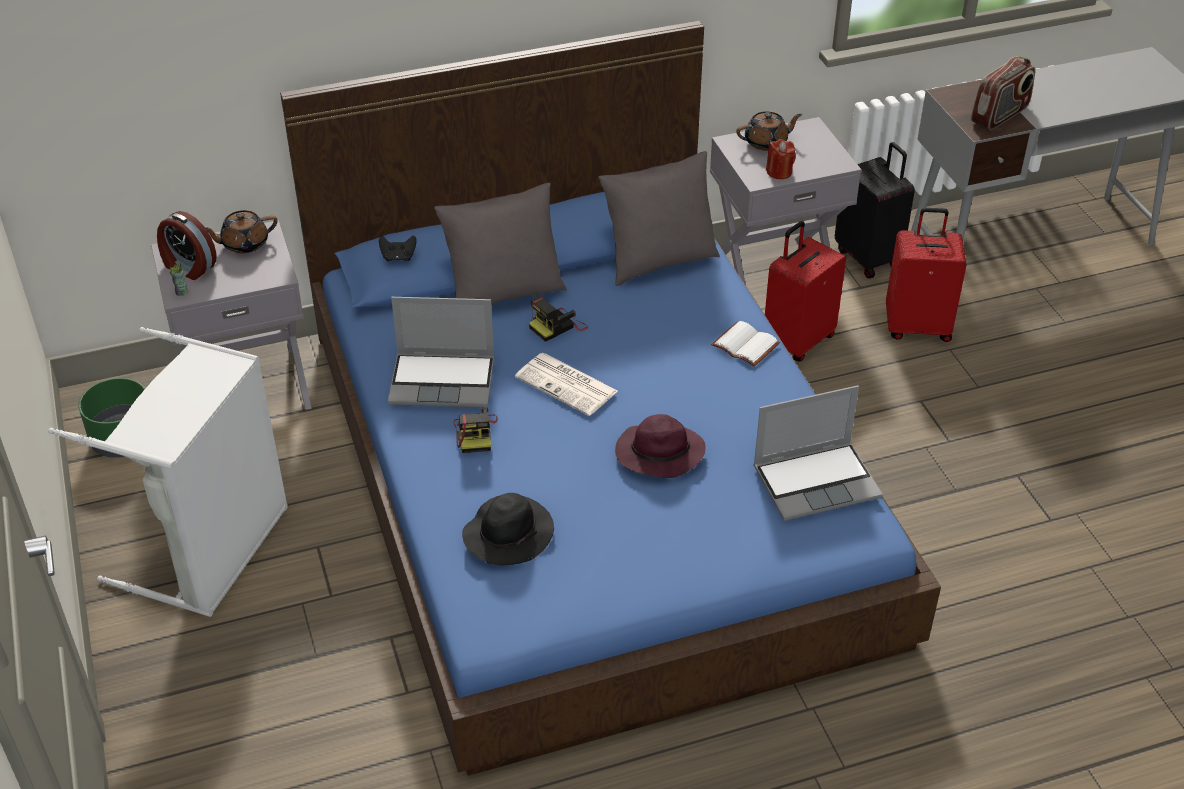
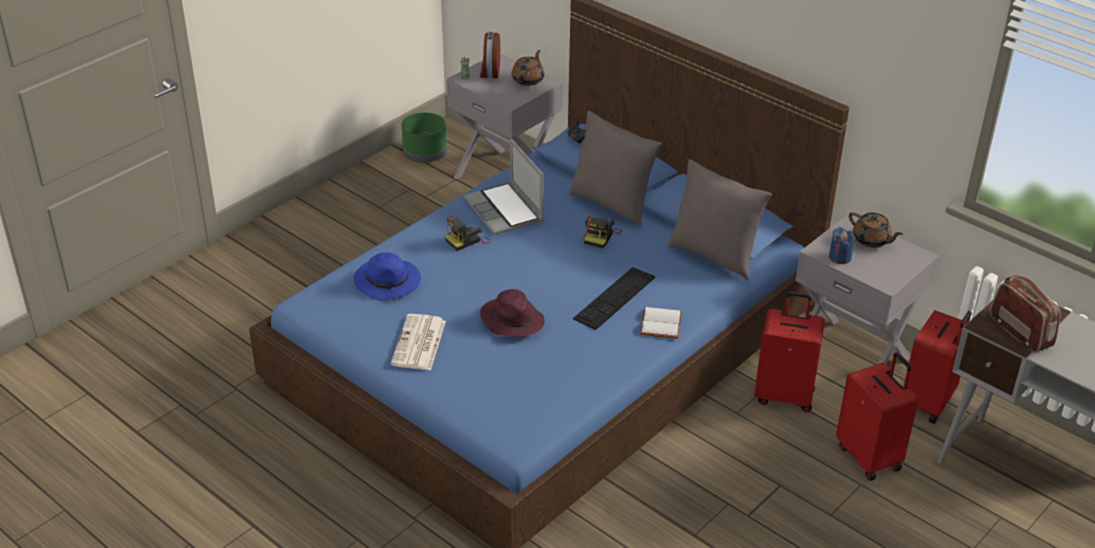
camera: 60 degrees right, 5 degrees down
(212, 550) = (365, 221): grey laundry basket -> none
(244, 244) = (528, 79): brown teapot -> brown teapot turned 75 degrees clockwise
(509, 533) = (388, 282): black hat -> blue hat
(557, 326) = (601, 236): camera -> camera turned 90 degrees counterclockwise
(568, 385) = (545, 260): newspaper -> newspaper (419, 344)
(676, 360) = (614, 298): none -> keyboard
(779, 172) = (840, 257): red candle -> blue candle
(817, 481) = (545, 400): laptop -> none
(869, 257) = (929, 403): black suitcase -> red suitcase
(1000, 115) = (1020, 332): radio -> radio turned 135 degrees counterclockwise

